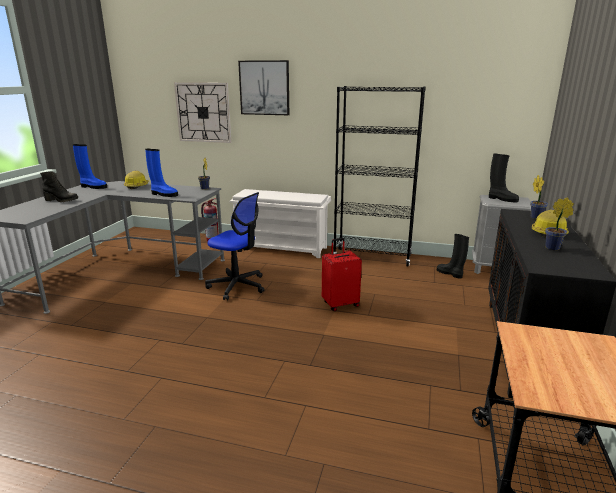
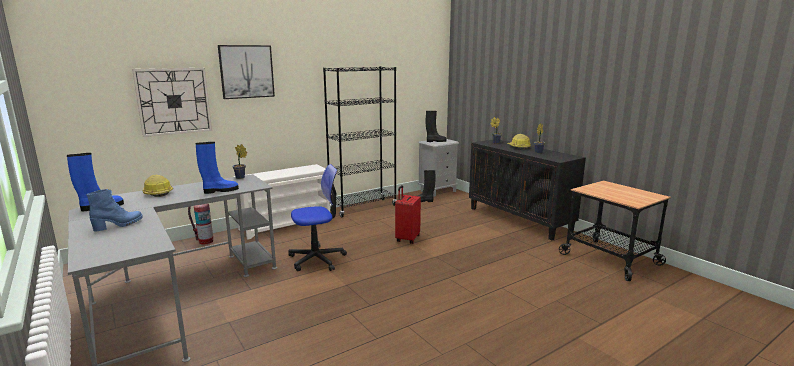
camera: 50 degrees left, 5 degrees down
(61, 200) = (119, 225): black boot -> blue boot

